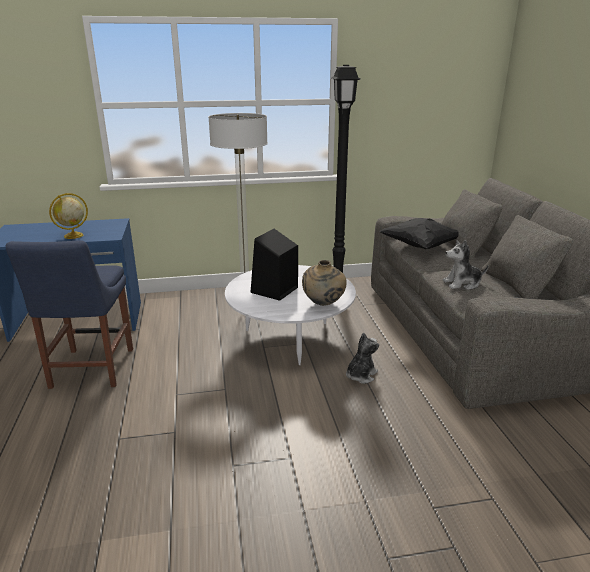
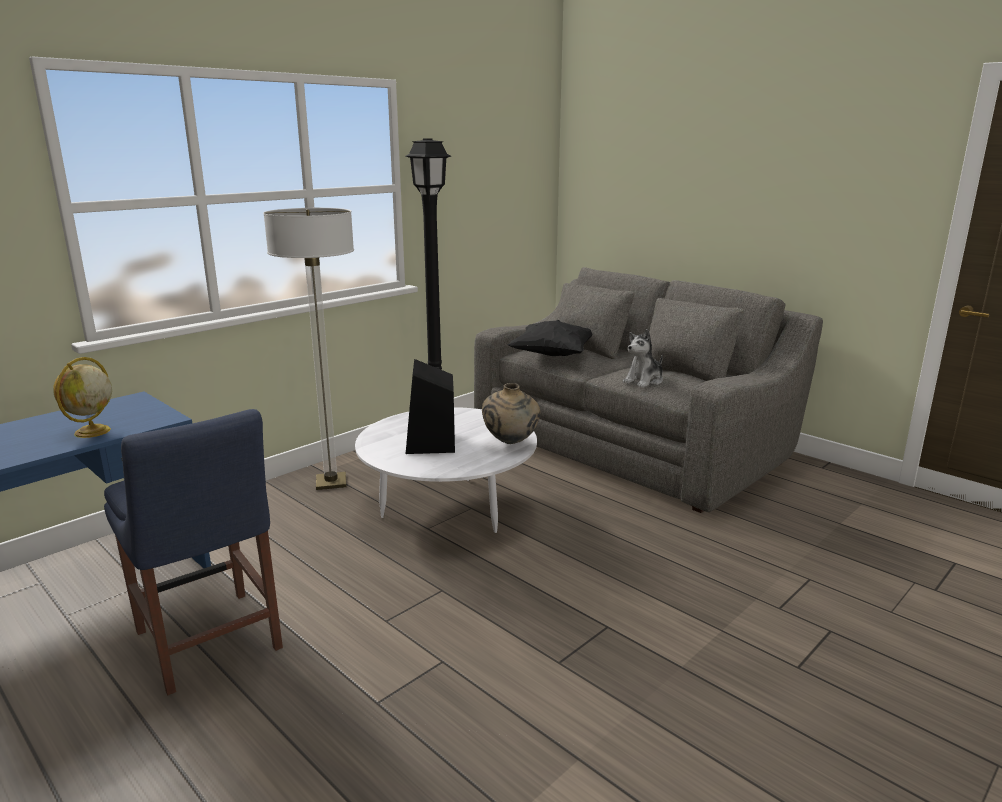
camera: 35 degrees left, 5 degrees down
(360, 375) = (573, 519): plush toy -> none

